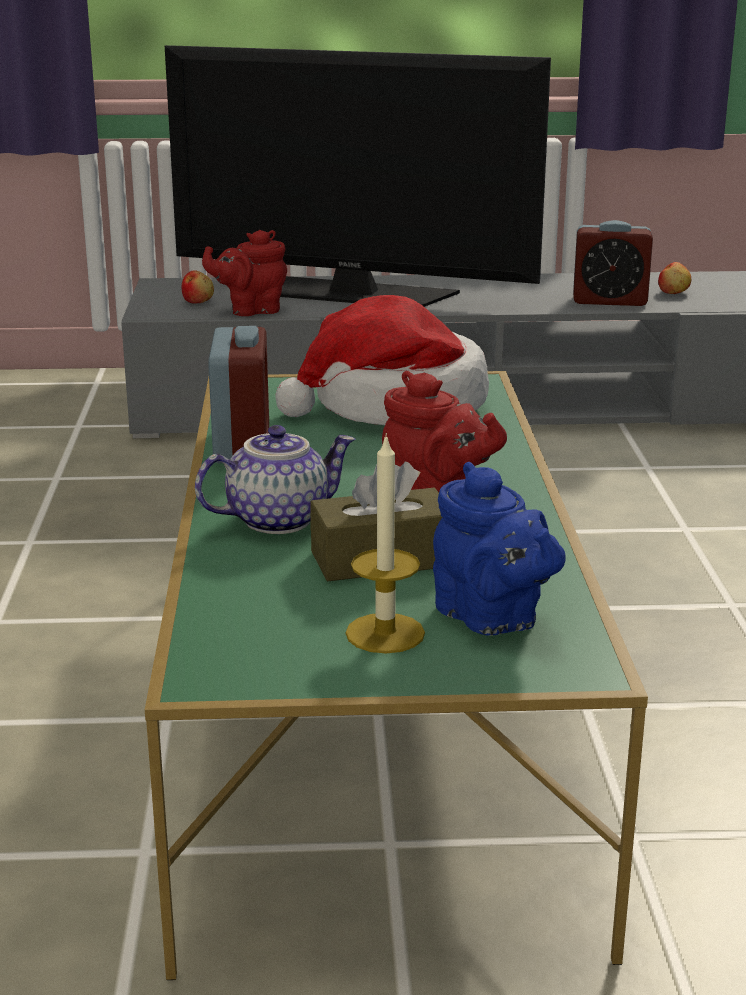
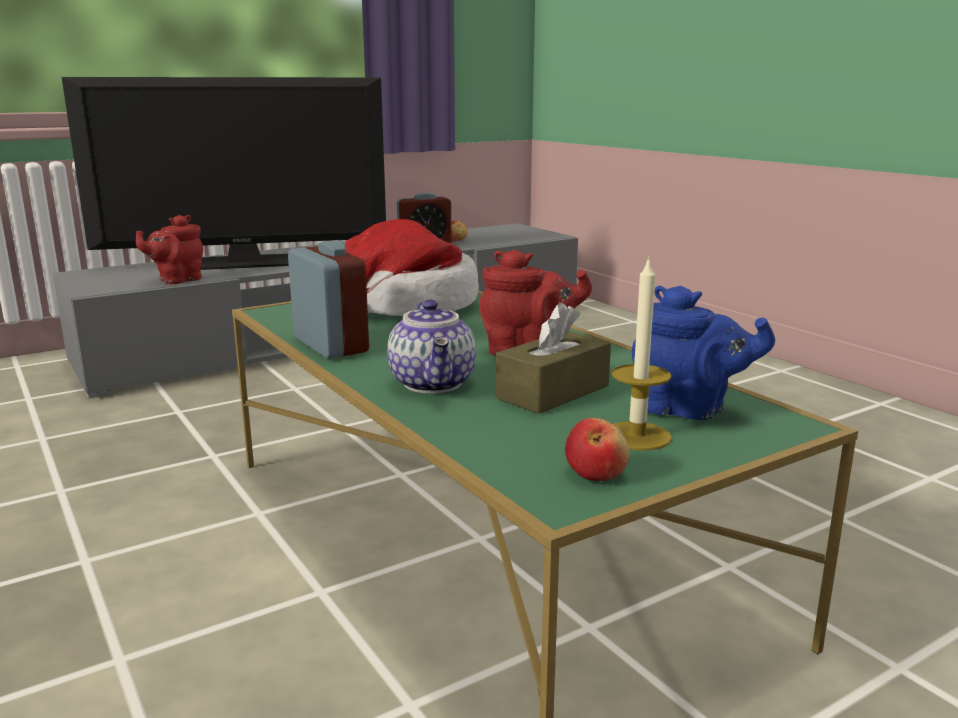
camera: 30 degrees left, 5 degrees down
(198, 301) = (125, 280): apple -> apple (596, 474)
(278, 519) = (435, 384): teapot -> teapot turned 135 degrees clockwise

